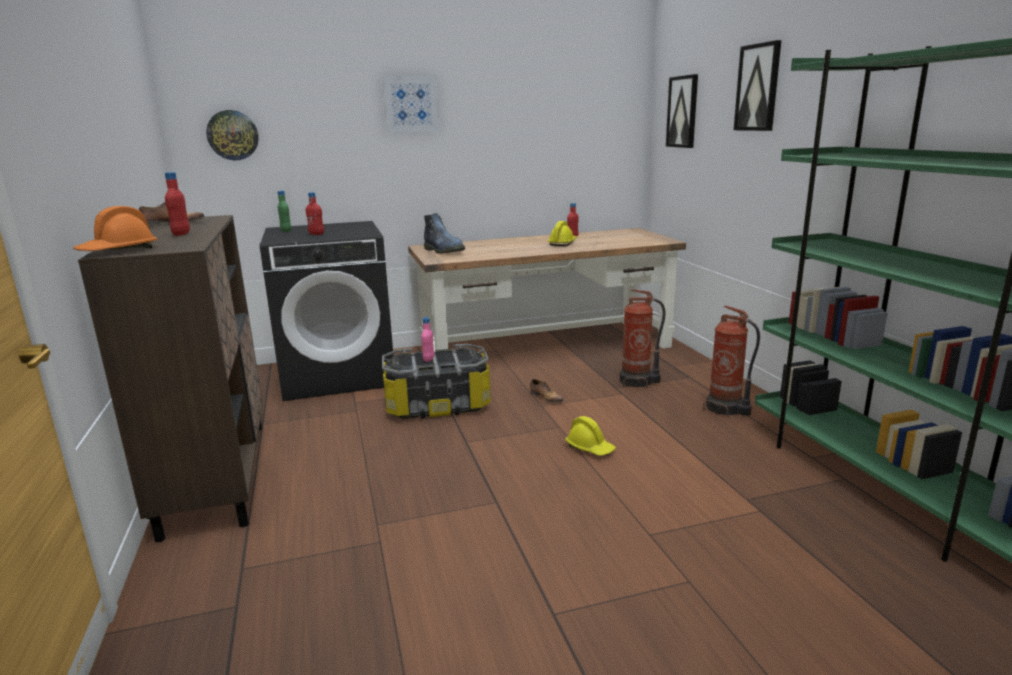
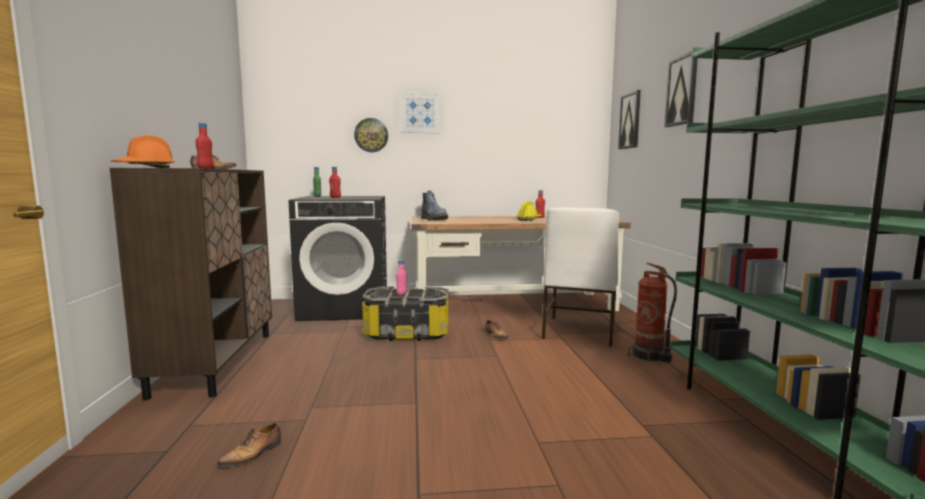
camera: 10 degrees right, 10 degrees down
(232, 135) = (291, 129): wall clock -> wall clock (371, 135)
(344, 595) = (253, 454): none -> shoe
(590, 448) = (515, 373): yellow hard hat -> none
(637, 382) = (578, 331): fire extinguisher -> white chair

